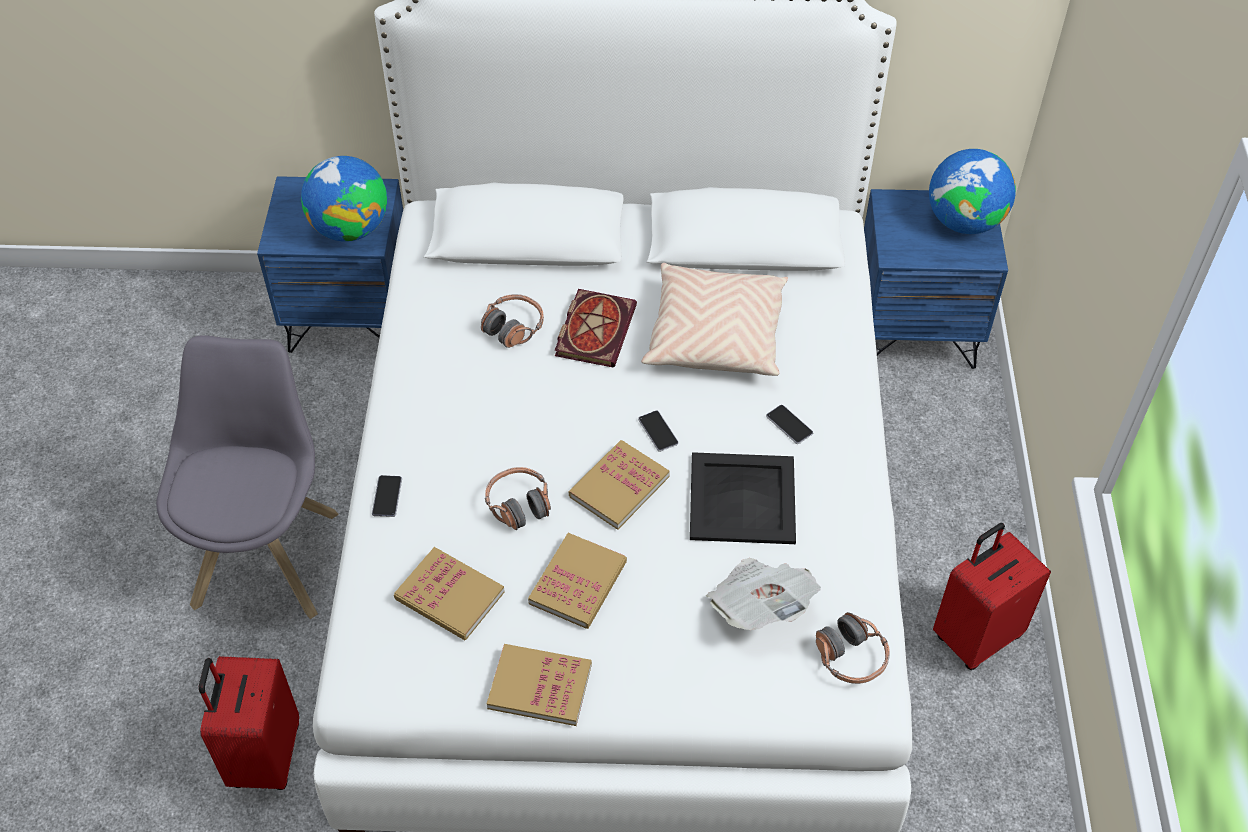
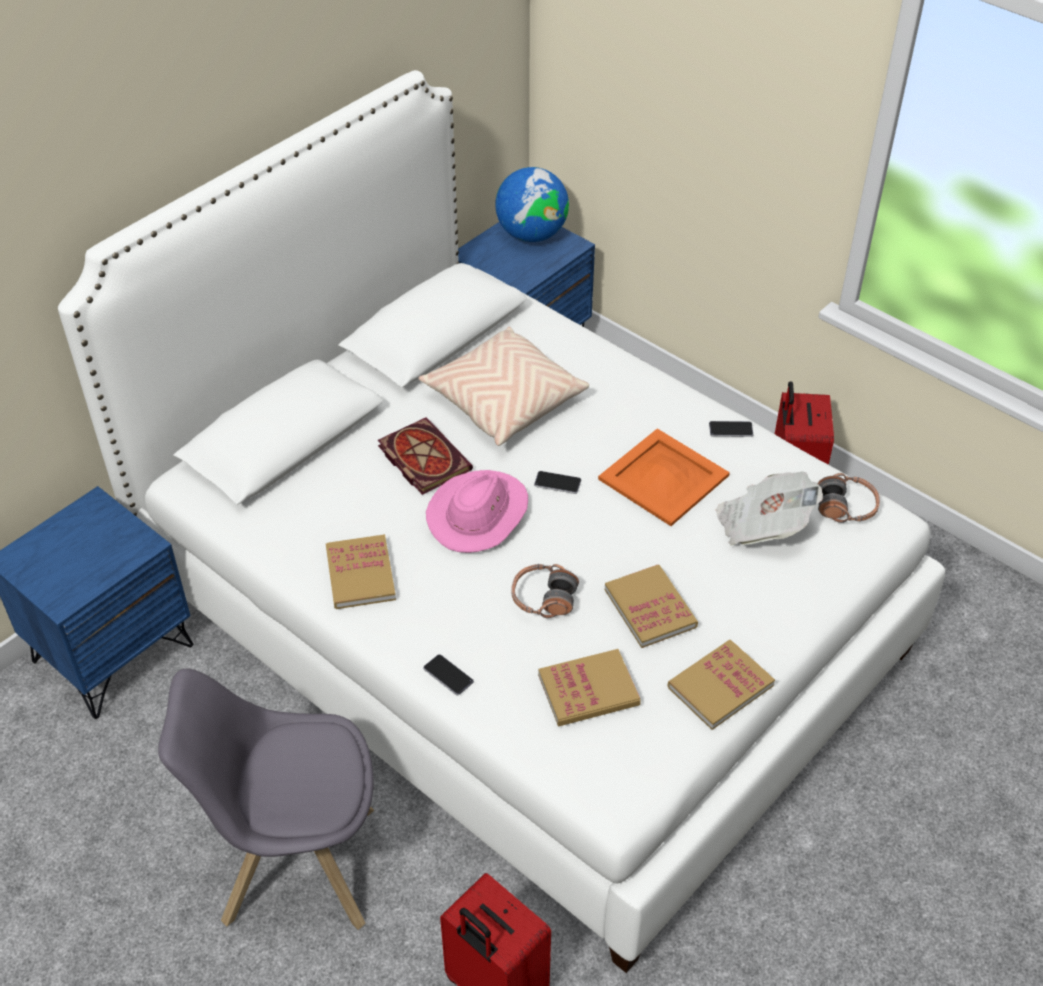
camera: 50 degrees left, 5 degrees down
(268, 558) = (298, 865): grey chair -> grey chair turned 45 degrees counterclockwise
(350, 228) = (113, 547): globe -> none
(513, 327) = (365, 501): headphones -> none
(570, 404) = (478, 514): none -> pink hat
(619, 486) = (586, 533): book -> book (360, 574)
(741, 499) = (663, 478): black tray -> orange tray
(789, 425) = (625, 415): phone -> phone (730, 430)

